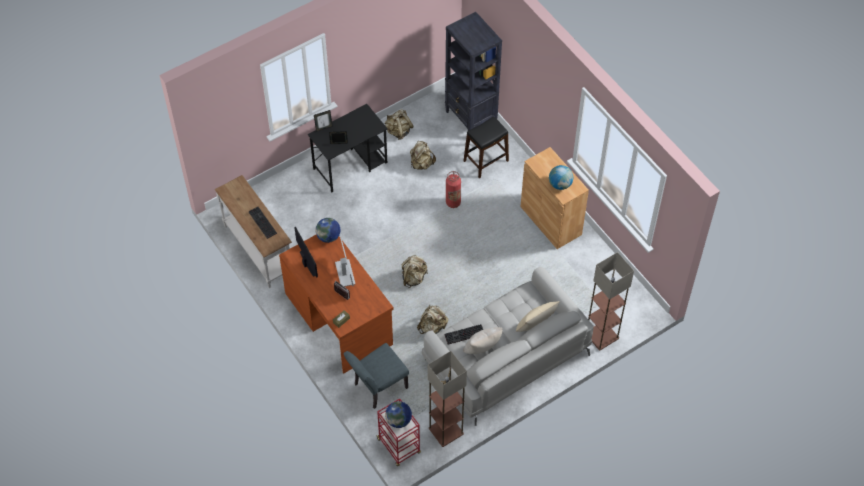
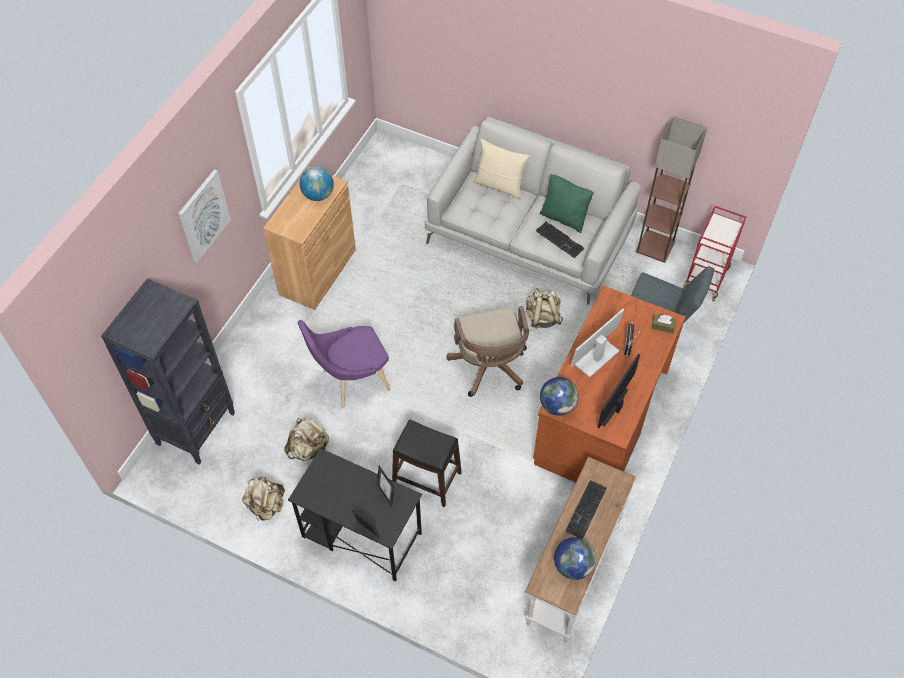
camera: 120 degrees left, 0 degrees up
(398, 420) = (720, 233): globe -> globe (572, 566)
(414, 278) = (489, 368): beige backpack -> brown office chair
(453, 202) = (351, 382): fire extinguisher -> purple chair
(482, 349) = (564, 217): beige pillow -> green pillow
(486, 161) = (262, 377): black stool -> black stool (427, 478)
(542, 87) = (203, 215): none -> picture
(601, 336) = (444, 168): floor lamp -> none

